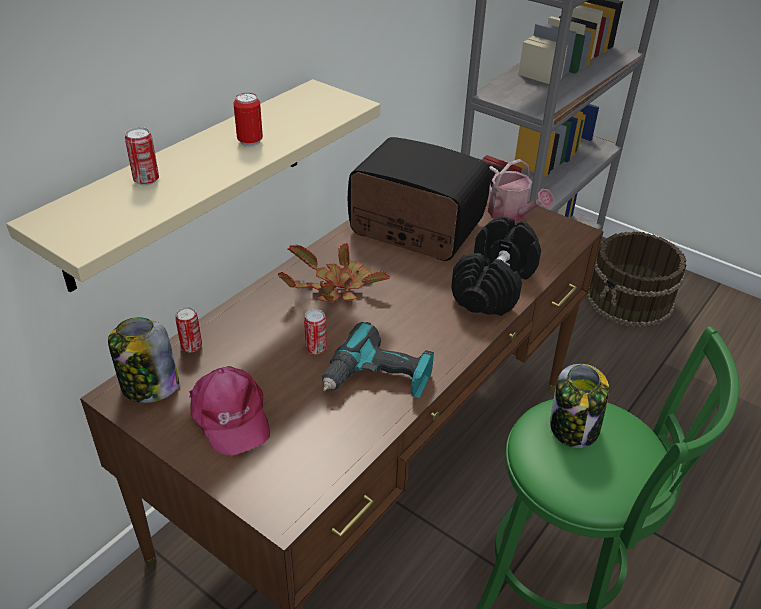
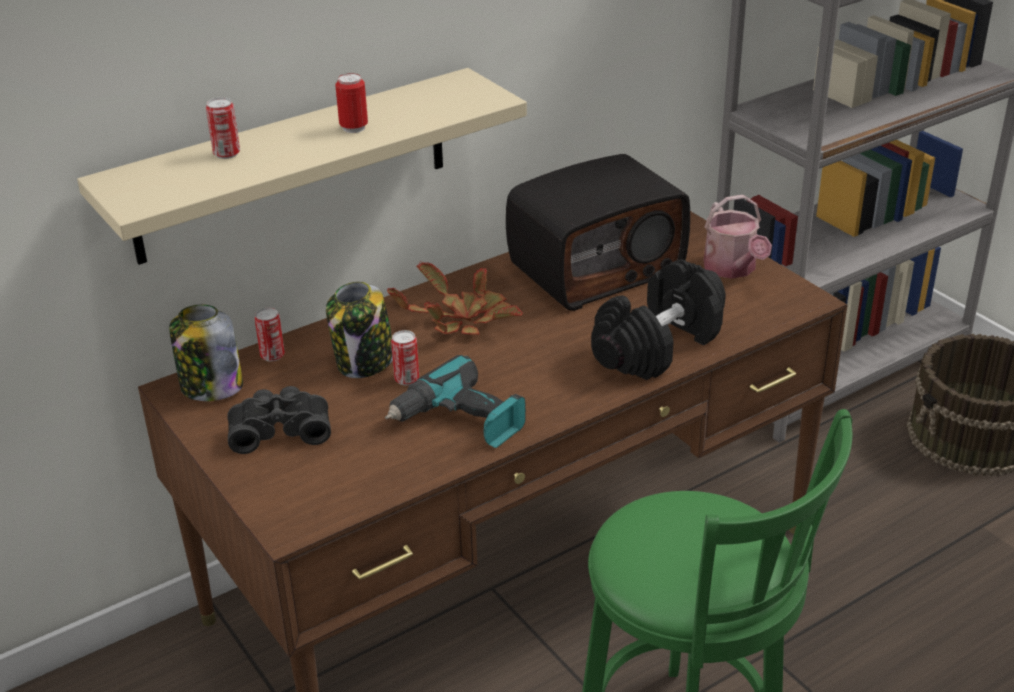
camera: 20 degrees right, 5 degrees down
(230, 416) = (280, 429): pink cap -> black binoculars
(414, 229) = (596, 269): radio -> radio turned 105 degrees clockwise
(574, 428) = (684, 523): jar -> jar (364, 362)

